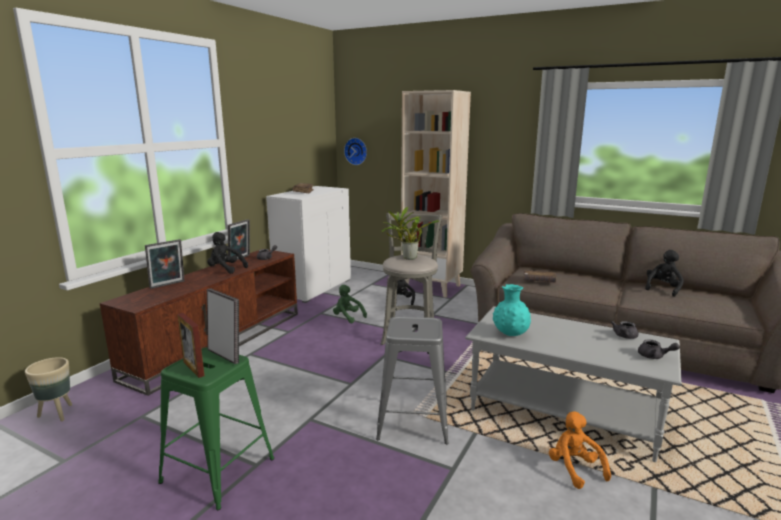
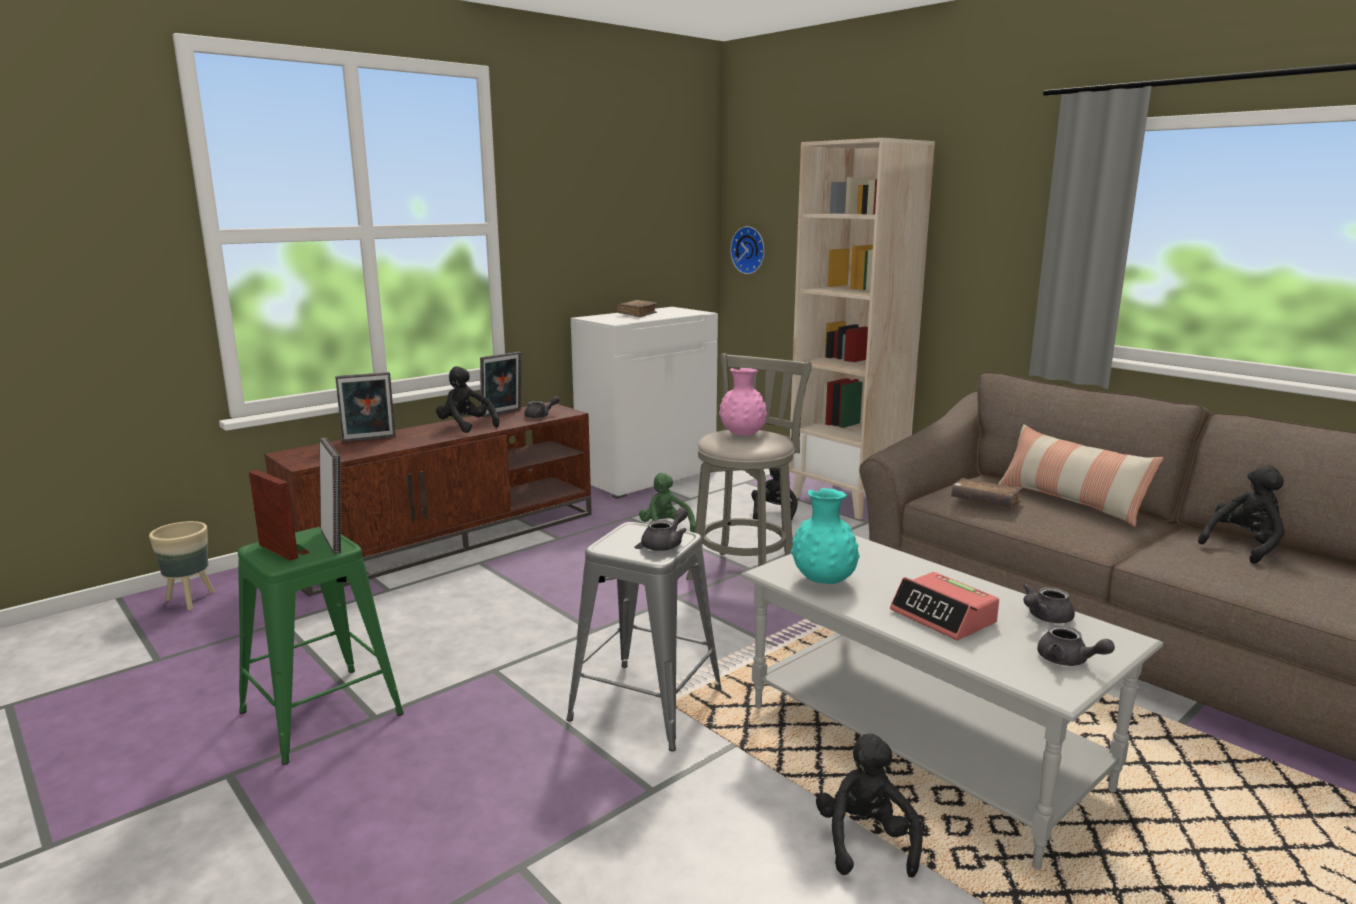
camera: 20 degrees right, 0 degrees up
(193, 368) = (278, 551): picture frame -> picture frame turned 150 degrees clockwise
(407, 258) = (742, 435): potted plant -> pink vase
(428, 327) = (666, 544): none -> grey teapot
(574, 276) = (1070, 502): none -> pillow
(574, 468) = (865, 841): orange plush toy -> black plush toy
(583, 344) = (943, 617): none -> alarm clock

